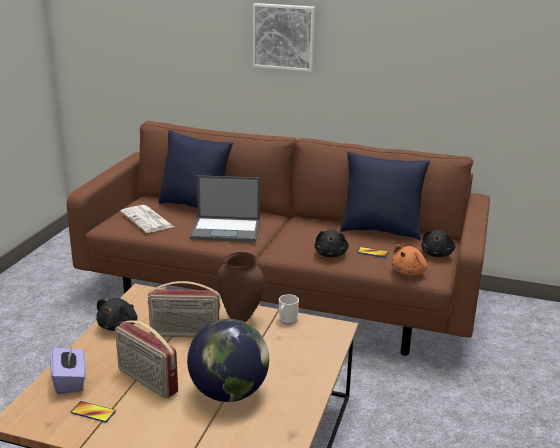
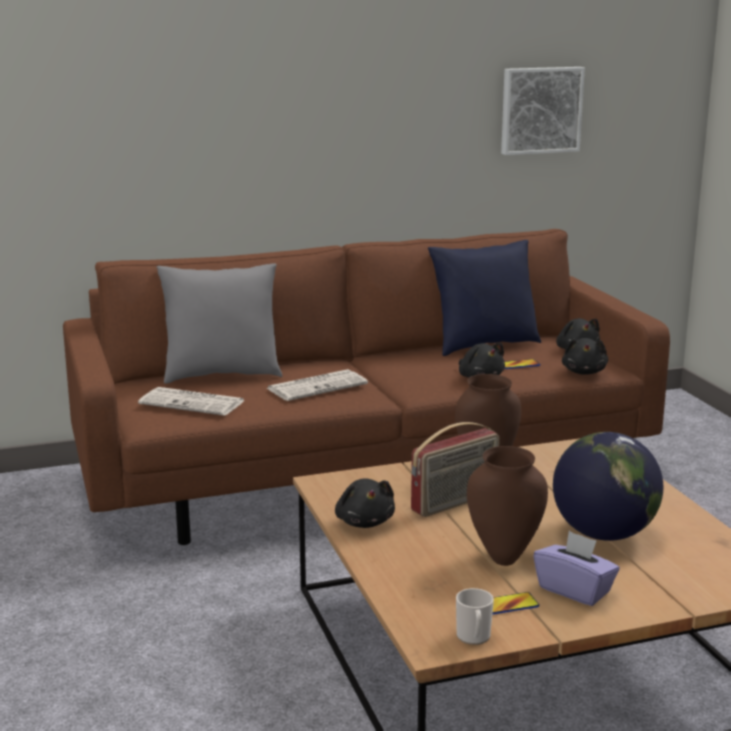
camera: 35 degrees left, 5 degrees down
(70, 381) = (421, 590): purple tissue box -> purple tissue box (574, 590)
(146, 381) = (504, 557): radio -> brown vase
(195, 206) = (222, 374): blue pillow -> grey pillow
(227, 229) = (317, 386): laptop -> newspaper
(284, 36) = (294, 106): picture -> picture (540, 110)
(287, 320) = (534, 455): mug -> mug (474, 638)
(409, 272) = (584, 372): orange plush toy -> black plush toy

